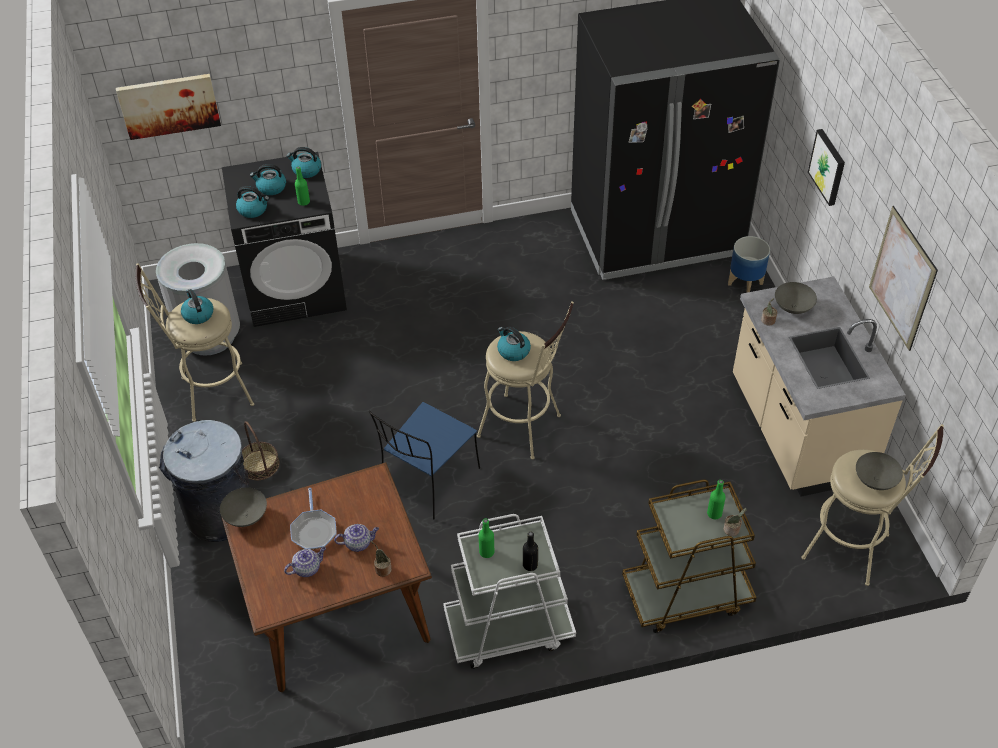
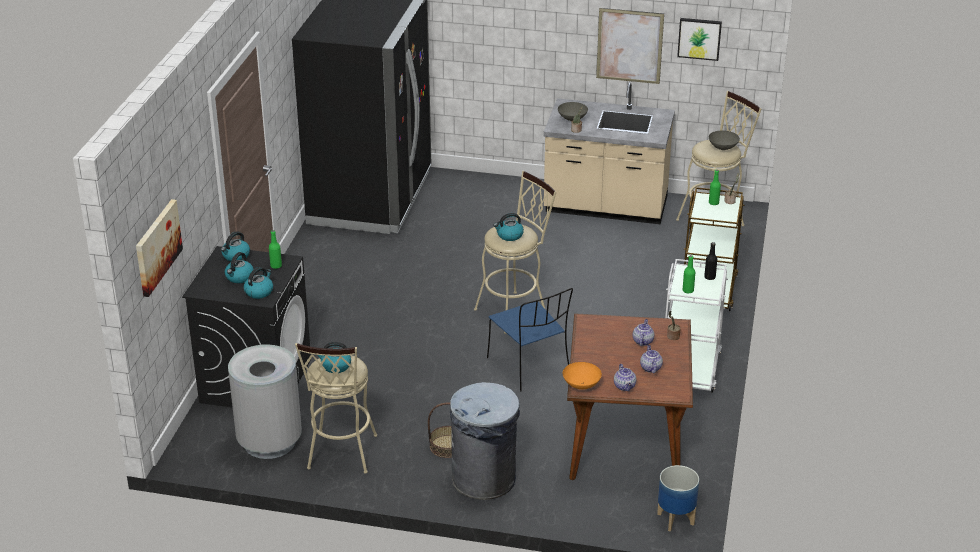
camera: 65 degrees left, 15 degrees down
(246, 516) = (581, 385): grey bowl -> orange bowl
(259, 556) = (625, 386): none -> teapot
(314, 530) = (616, 357): frying pan -> none
(744, 284) = (457, 181): planter -> planter (675, 519)
(828, 167) = (508, 35): picture -> picture (699, 38)

